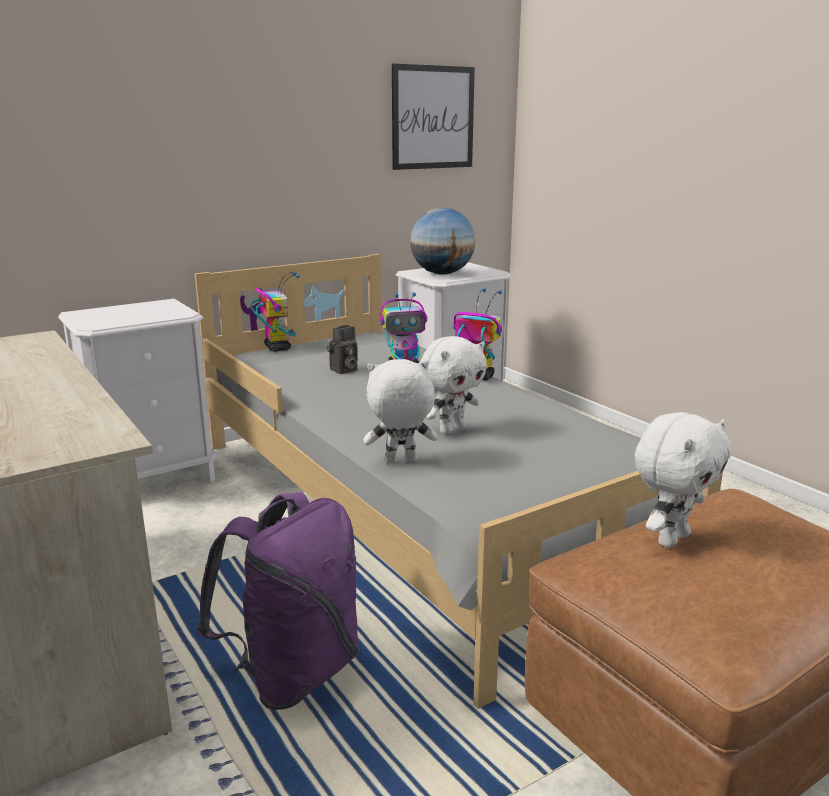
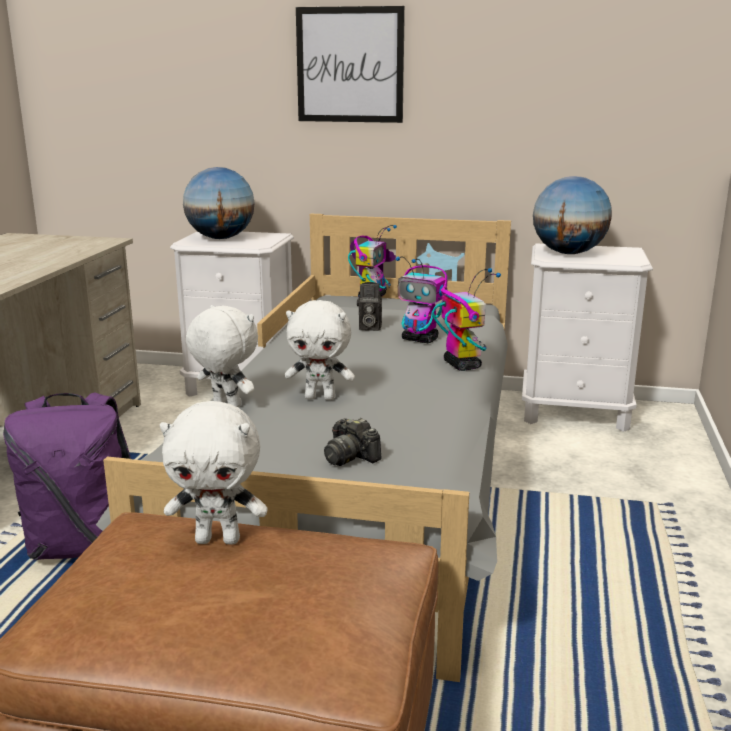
camera: 45 degrees right, 0 degrees up
(118, 315) = (220, 238): none -> globe
(433, 117) = (605, 70): picture -> picture (350, 65)
(577, 458) = (350, 457): none -> camera

